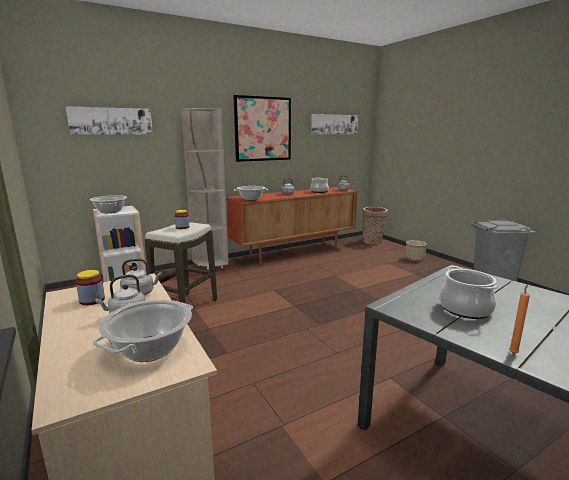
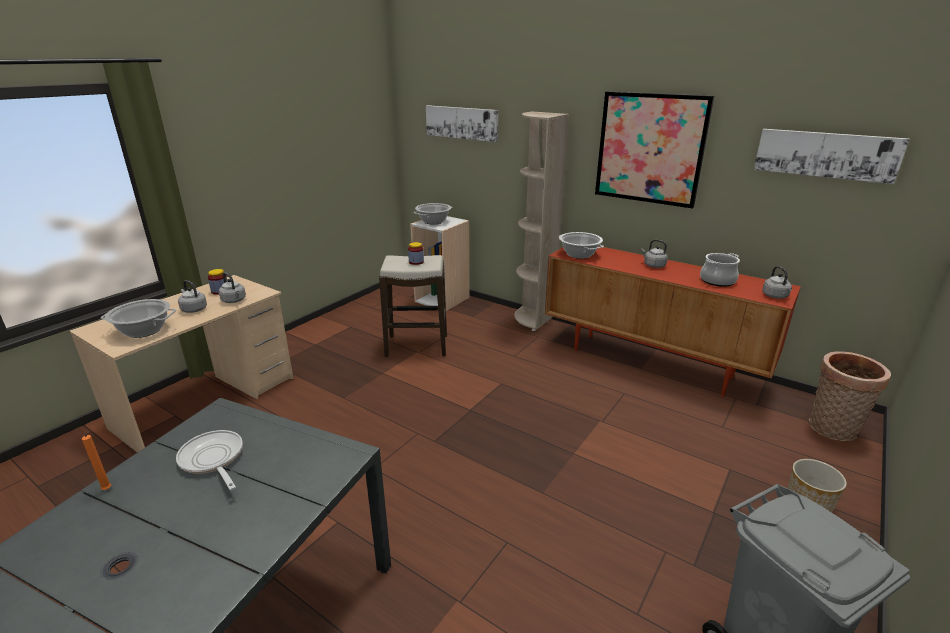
camera: 65 degrees right, 10 degrees up
(465, 309) = (213, 460): cooking pot -> frying pan

